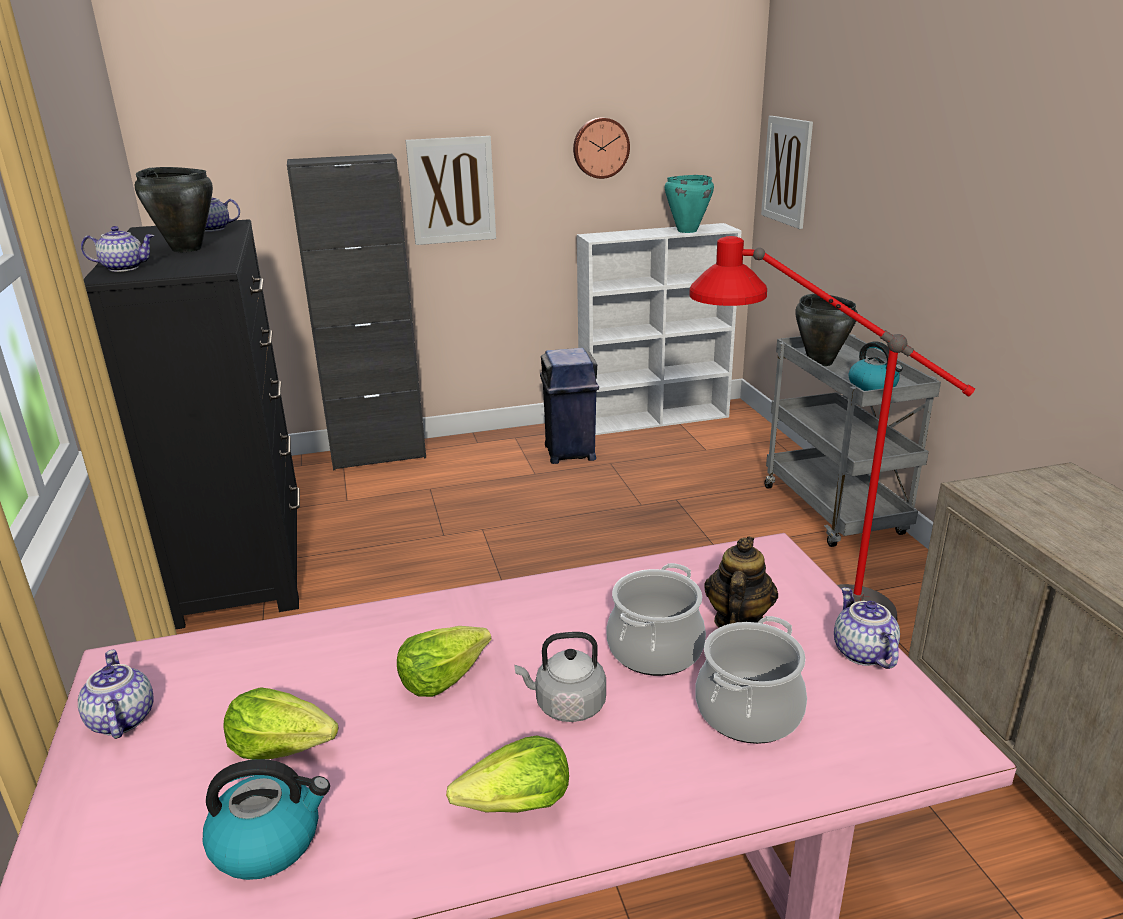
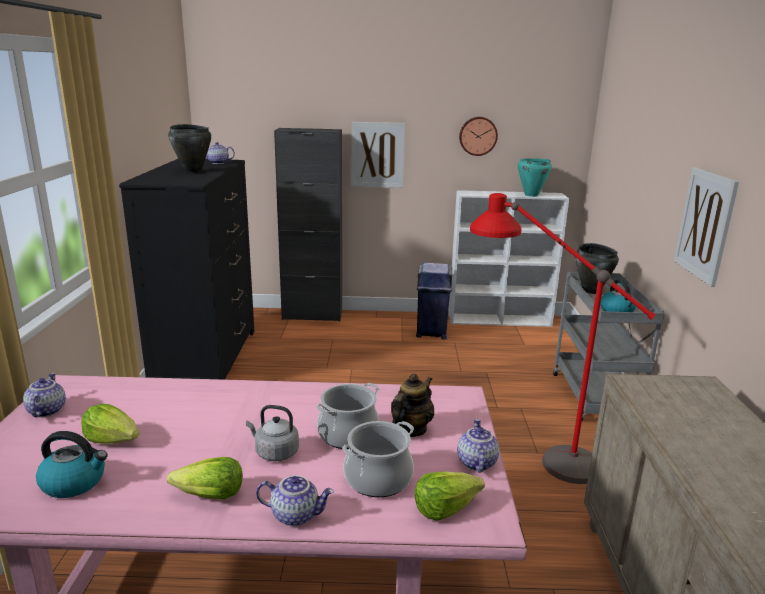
camera: 15 degrees right, 5 degrees down
(124, 268) = (151, 177): teapot -> teapot (296, 515)
(442, 677) = (218, 424): lettuce -> lettuce (445, 507)
(787, 171) = (603, 161): picture -> picture (705, 225)

